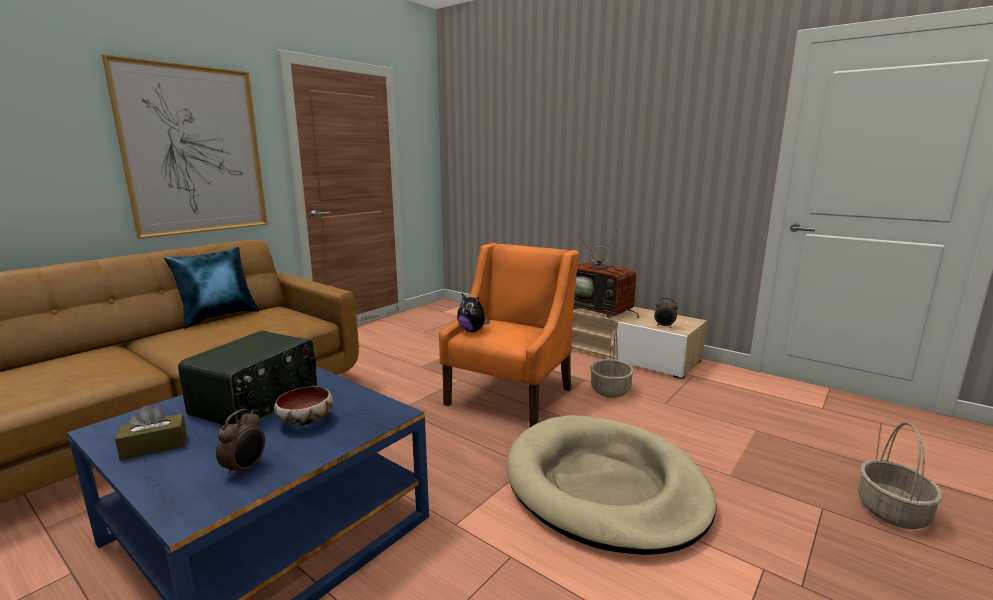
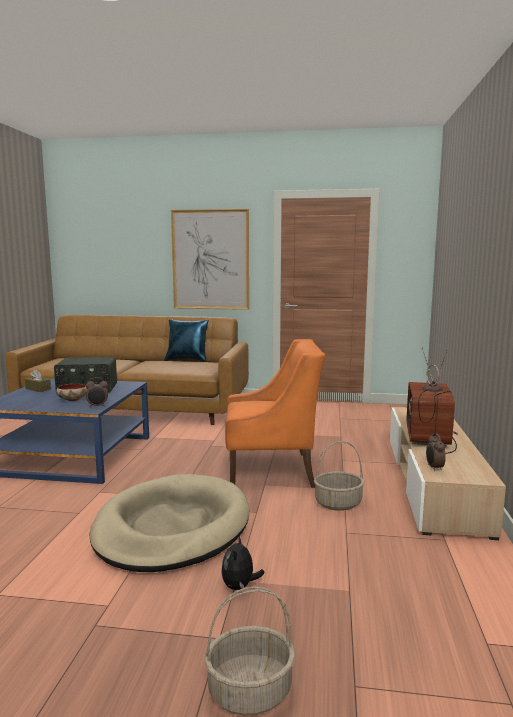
camera: 60 degrees right, 5 degrees down
(246, 469) = (25, 403): alarm clock -> alarm clock (97, 406)
(472, 330) = (245, 401): plush toy -> plush toy (240, 586)

